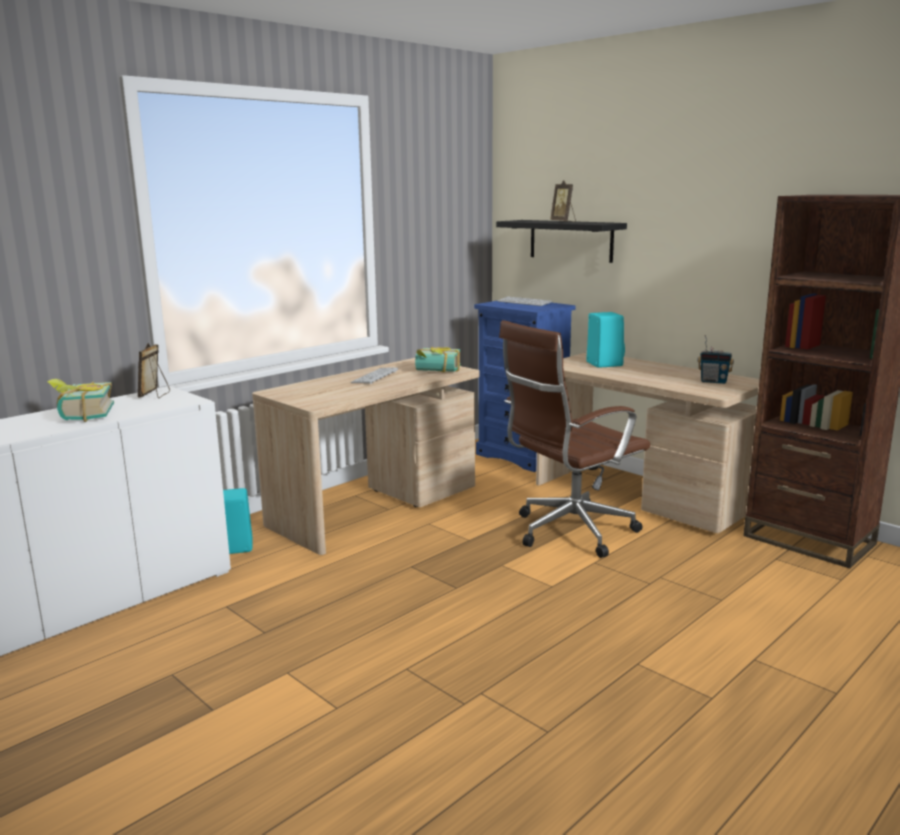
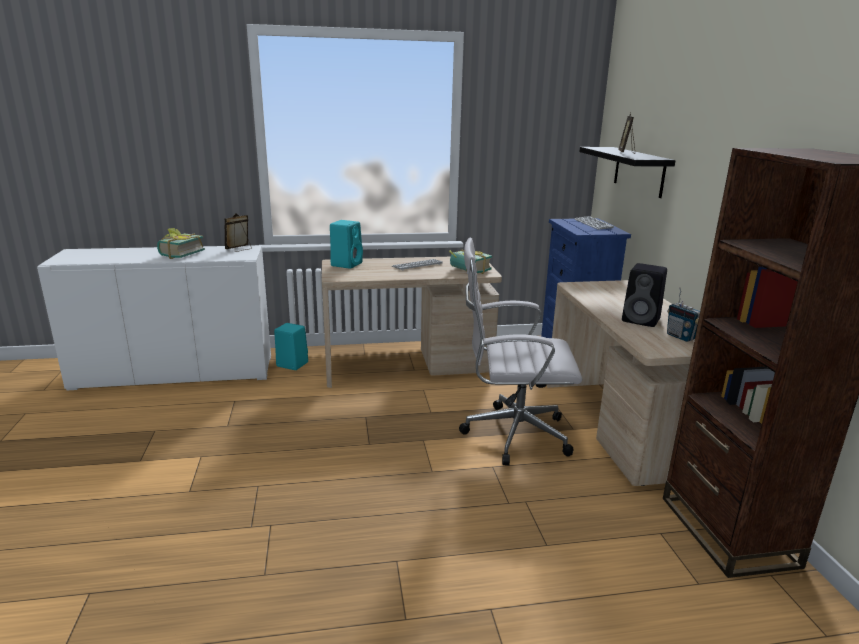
camera: 35 degrees right, 5 degrees up
(569, 532) = (511, 434): brown office chair -> white office chair
(603, 364) = (615, 294): turquoise speaker -> turquoise speaker (347, 264)
(664, 377) = (642, 320): none -> black speaker

